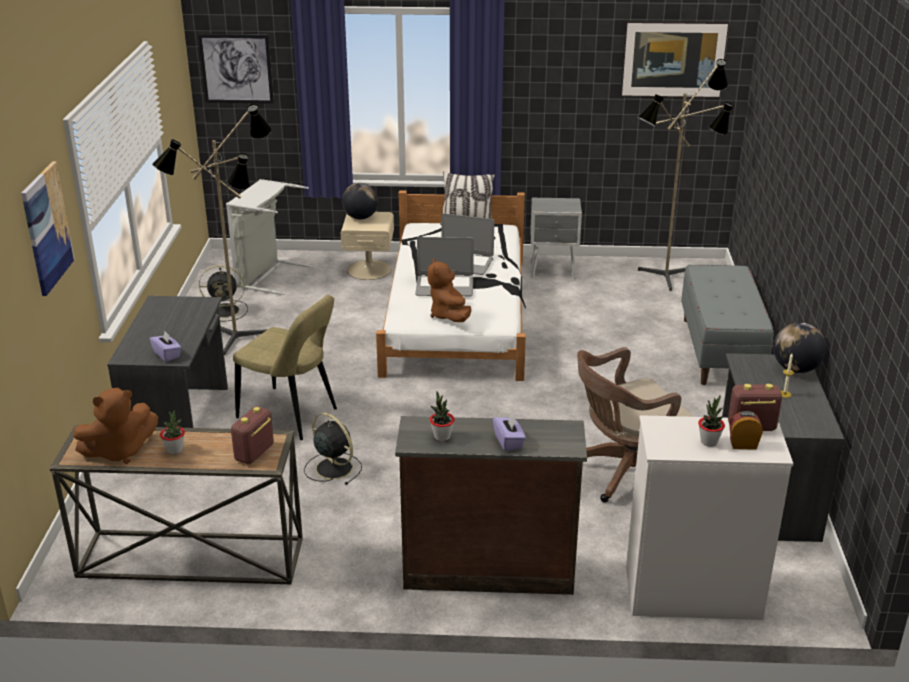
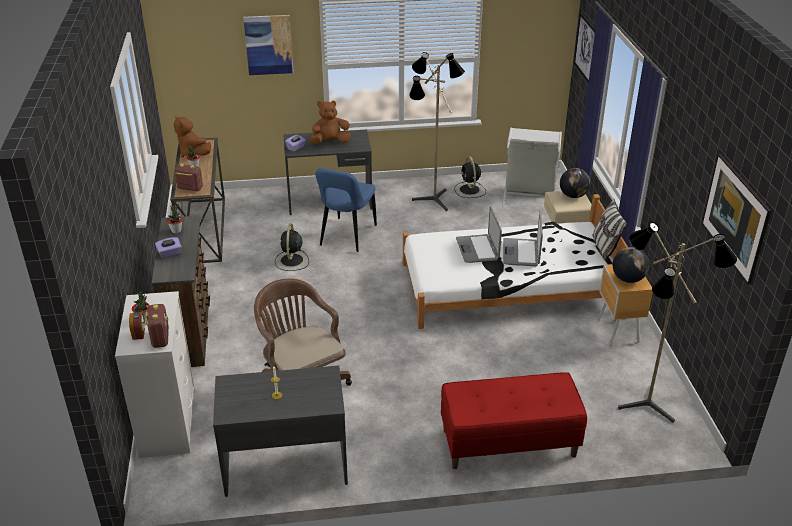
camera: 80 degrees right, 5 degrees up
(291, 415) = (346, 237): beige chair -> blue chair
(333, 467) = (291, 261): black fan -> black fan turned 150 degrees clockwise
(449, 315) = (433, 257): brown plush toy -> brown plush toy (330, 142)
(554, 271) = (617, 332): grey nightstand -> brown nightstand
(720, 351) = (508, 443): grey bench -> red bench
(795, 369) = (318, 404): globe -> globe (628, 279)

